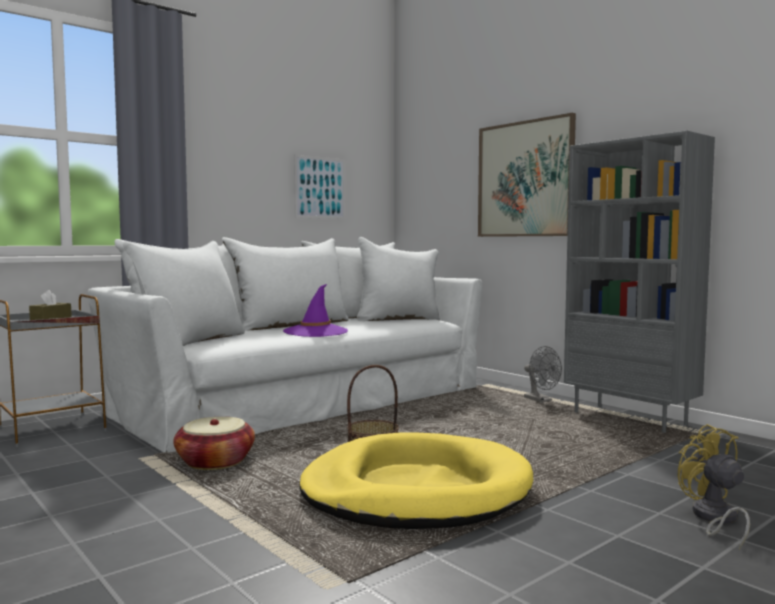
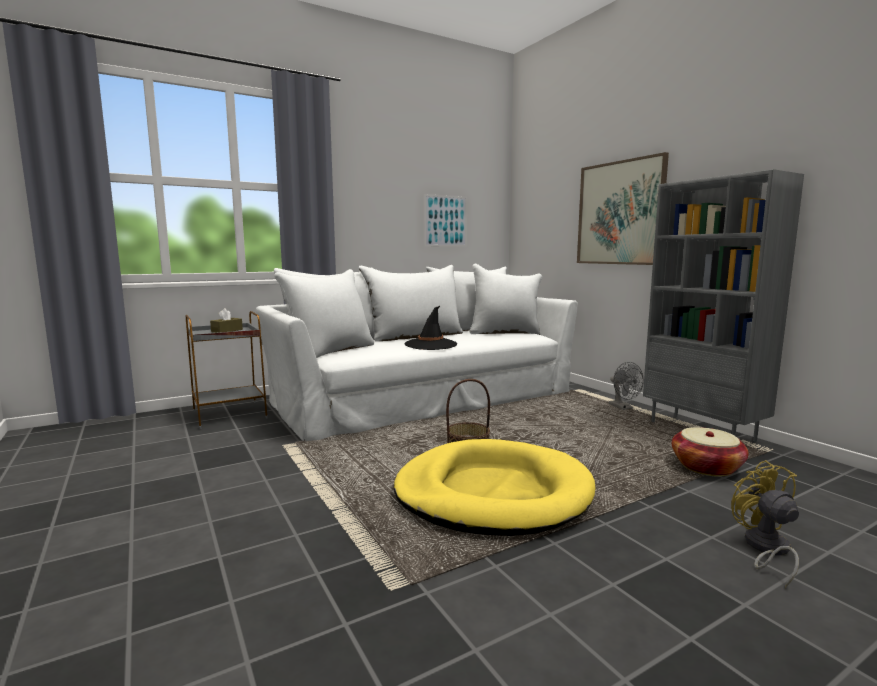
camera: 10 degrees right, 5 degrees up
(215, 462) = (338, 452): basket -> basket (706, 467)
(315, 332) = (430, 344): purple hat -> black hat

